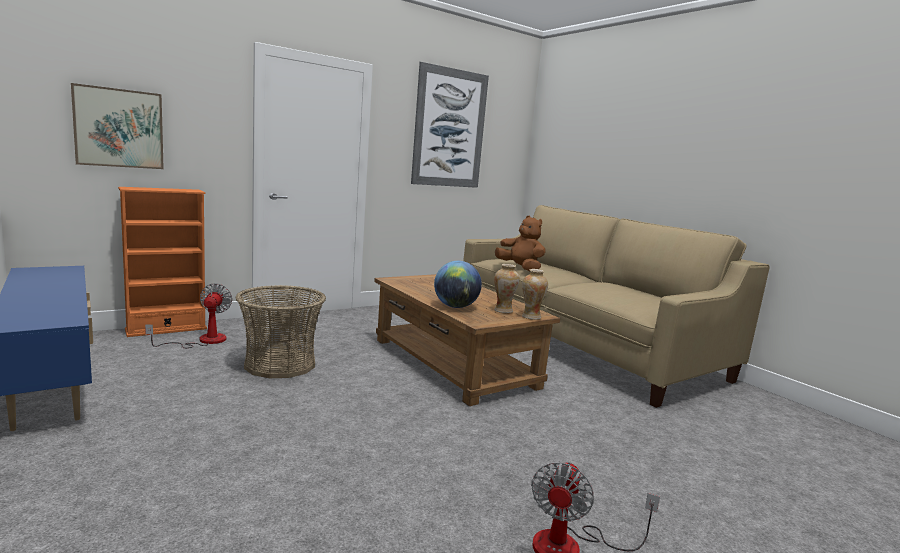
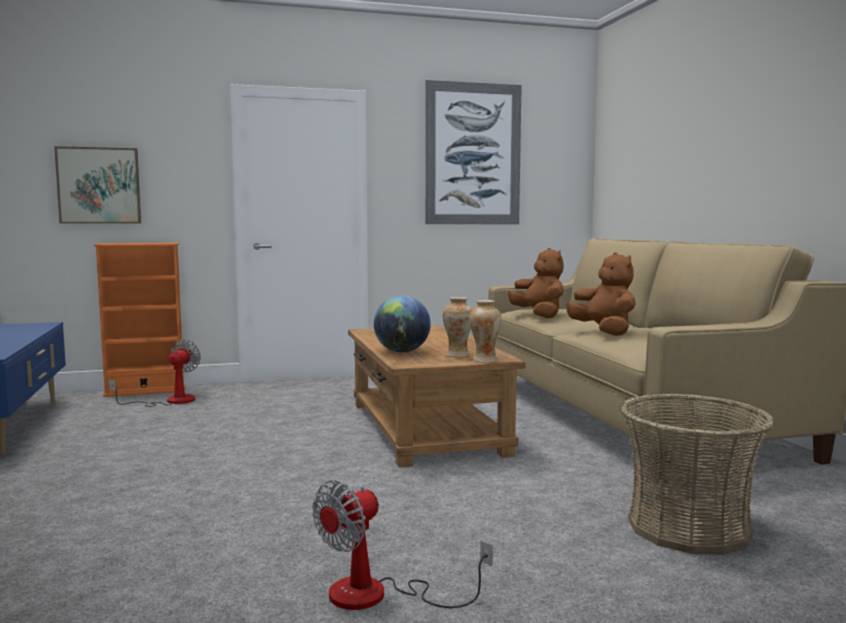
camera: 20 degrees right, 5 degrees down
(280, 364) = (227, 422): basket -> basket (688, 528)
(592, 289) = (604, 332): none -> brown plush toy

